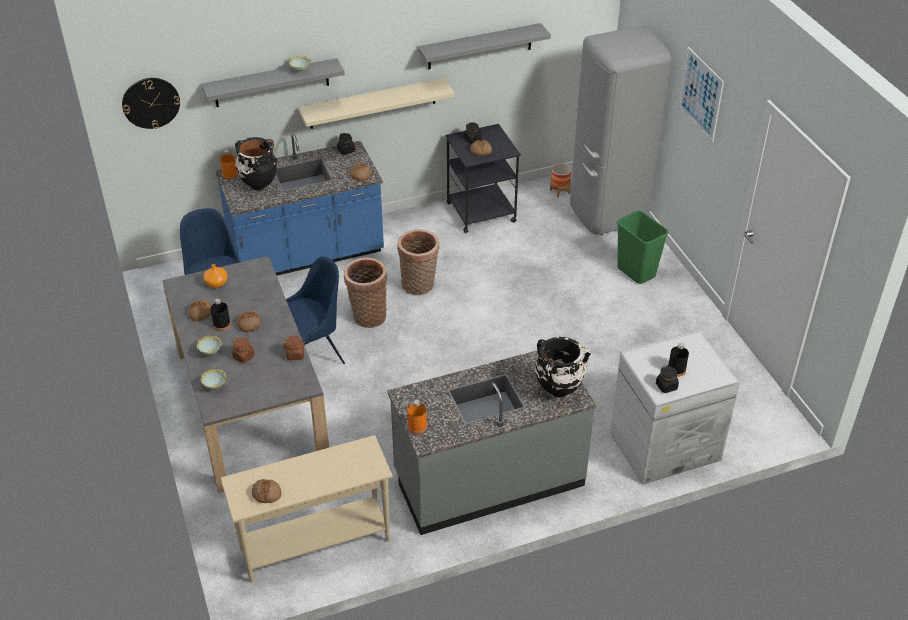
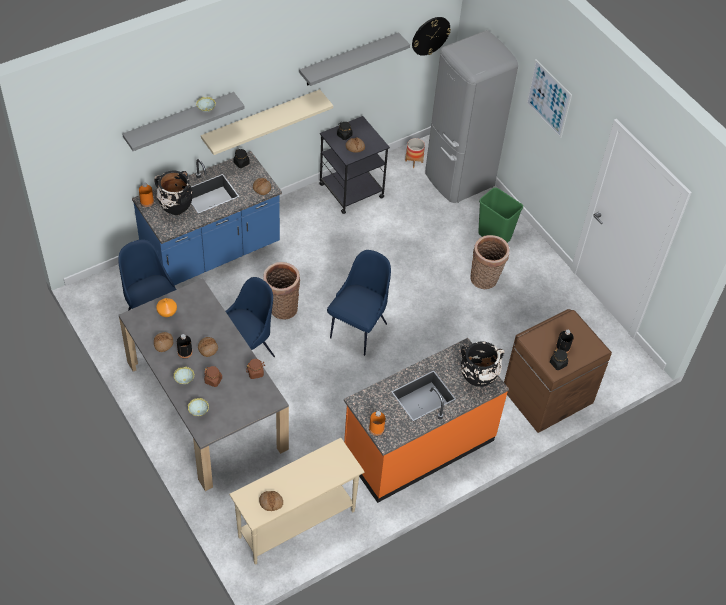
camera: 15 degrees left, 10 degrees up
(151, 102) = (80, 156): wall clock -> wall clock (430, 35)
(419, 286) = (317, 272): basket -> basket (485, 279)
(450, 348) = (358, 330): none -> blue chair
(488, 479) = (418, 446): grey counter -> orange counter
(661, 443) = (545, 394): white washing machine -> brown washing machine

